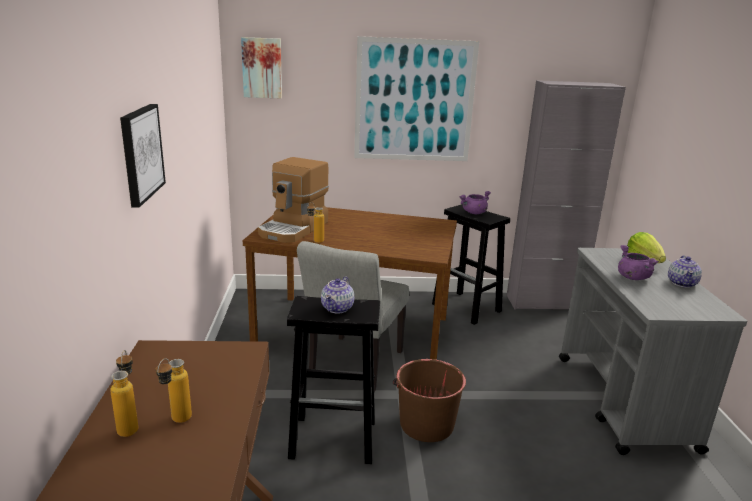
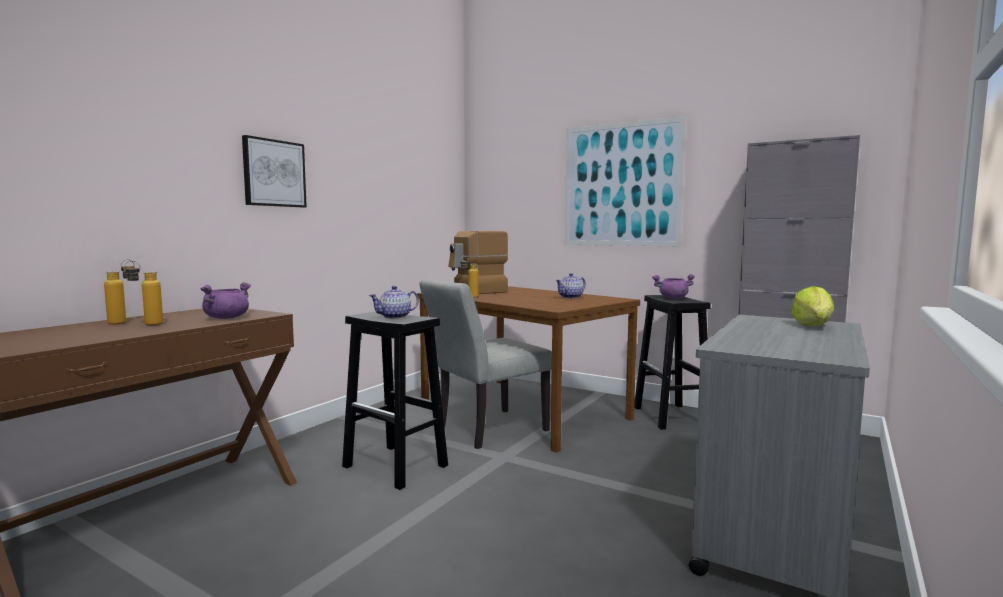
camera: 35 degrees right, 15 degrees down
(262, 68) = (491, 166): picture -> none
(426, 424) = (492, 480): brown bucket -> none
(632, 277) = (760, 331): purple cooking pot -> purple cooking pot (226, 318)
(682, 283) = (832, 340): teapot -> teapot (571, 297)

